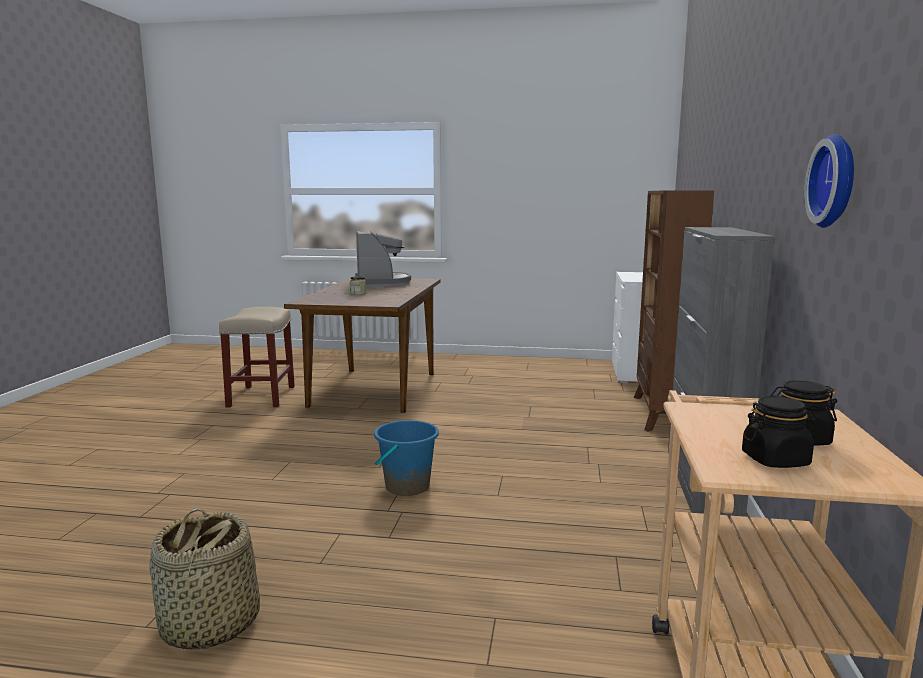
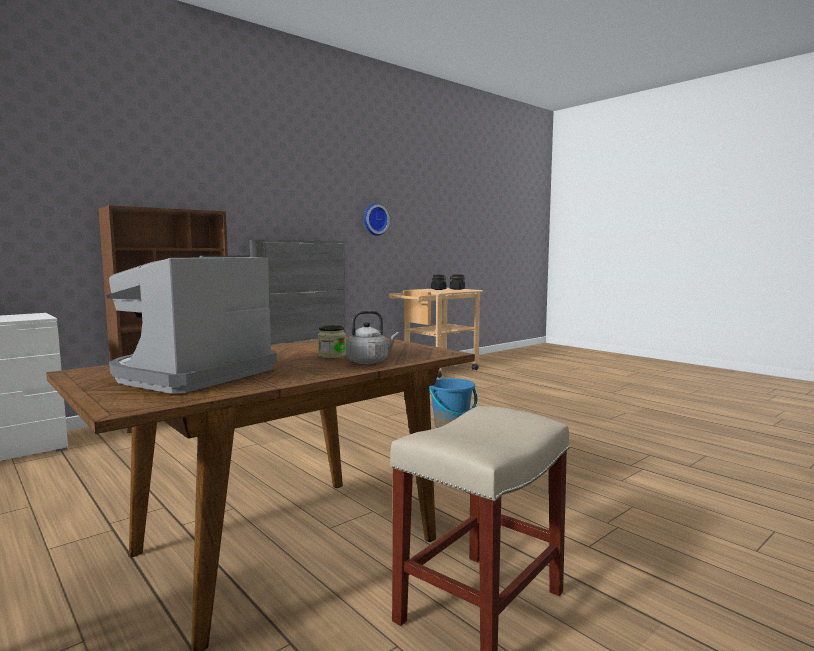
camera: 140 degrees left, 5 degrees down
(209, 625) = (596, 407): basket -> none
(329, 294) = (369, 362): none -> grey kettle

